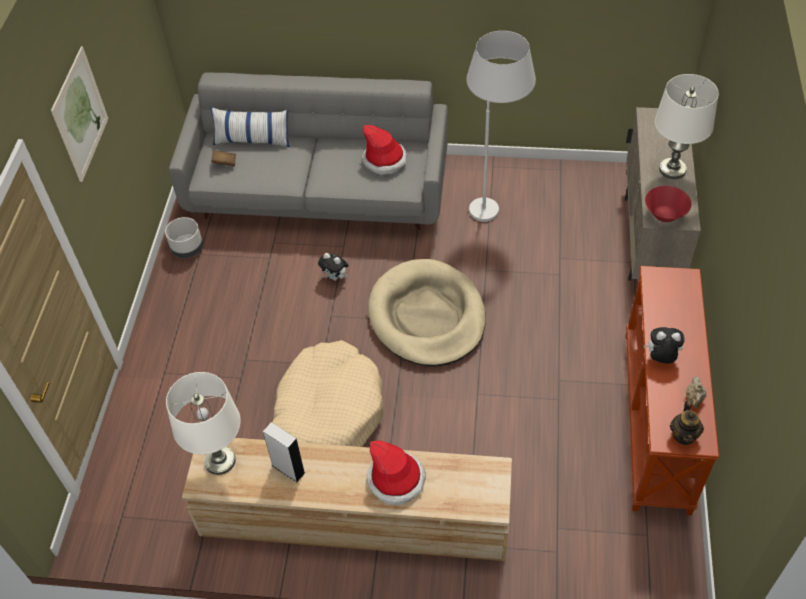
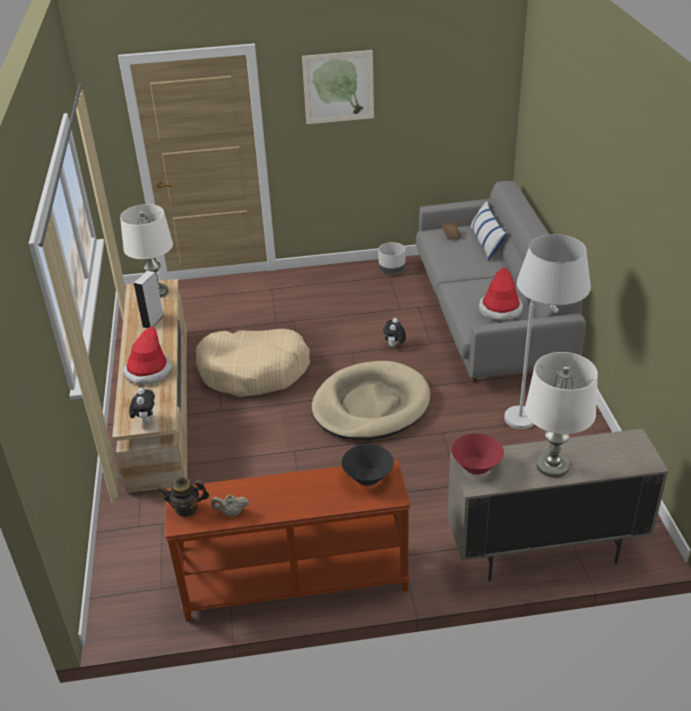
camera: 75 degrees right, 15 degrees down
(661, 358) = (277, 484): plush toy -> plush toy (145, 420)
(662, 290) = (367, 477): none -> black bowl

